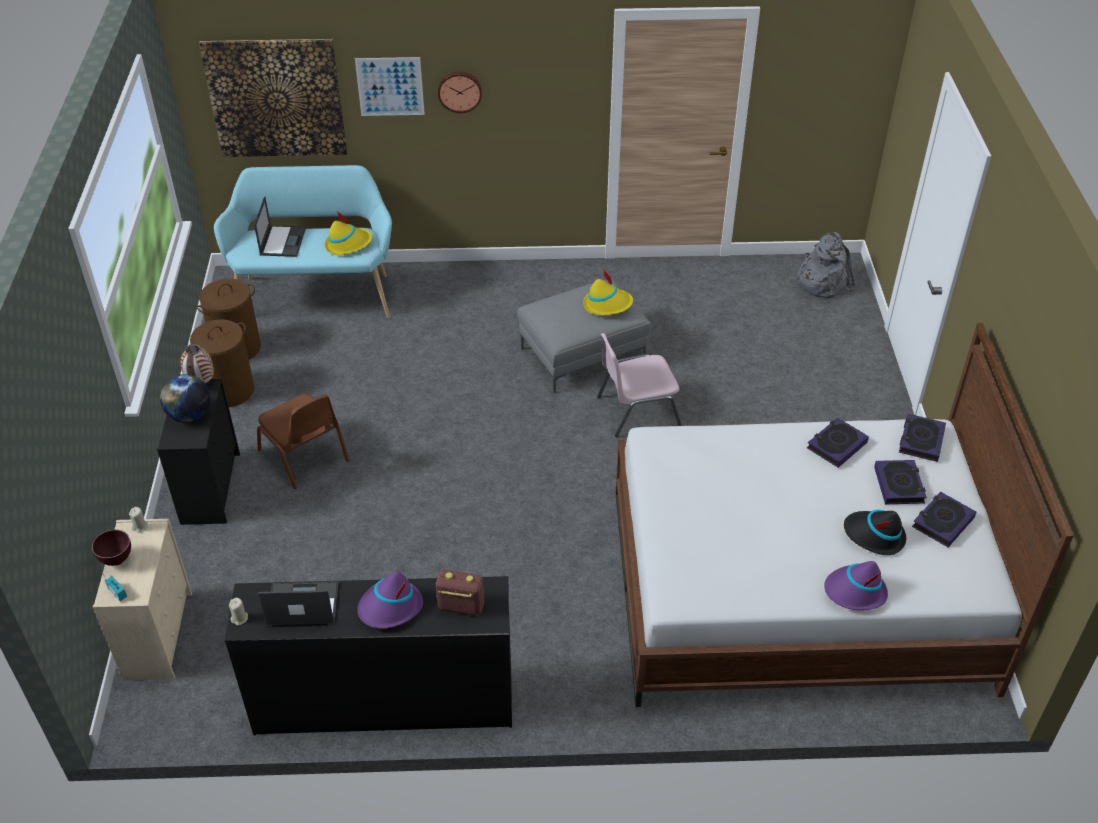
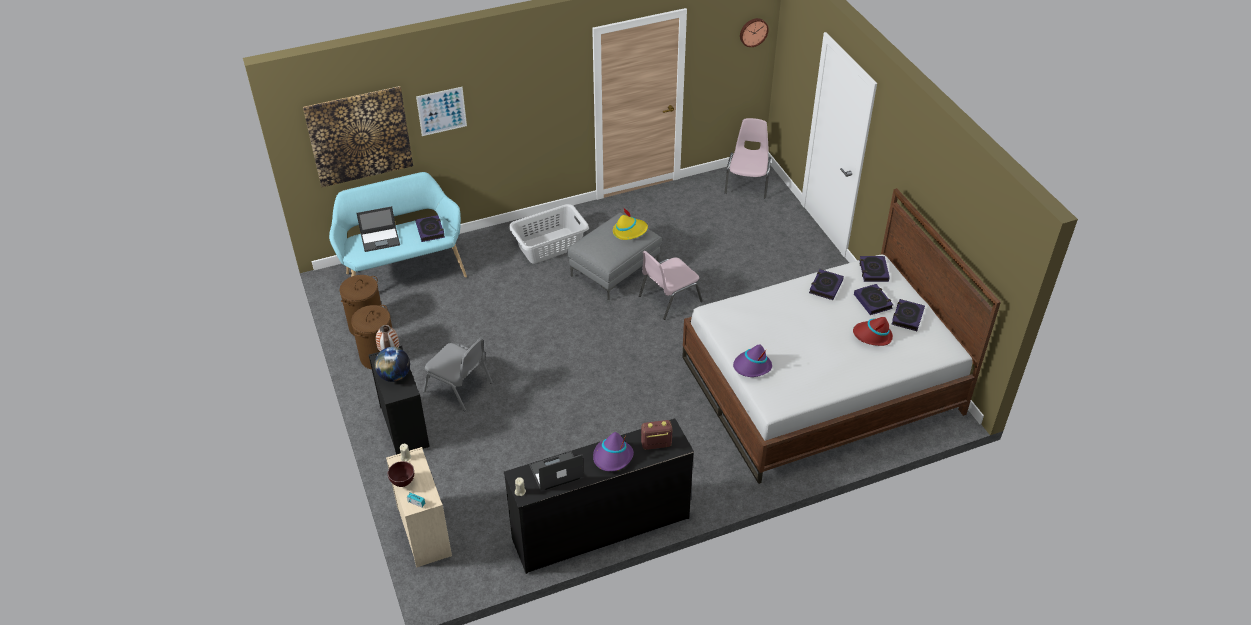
camera: 20 degrees left, 0 degrees up
(282, 241) = (381, 239): laptop -> laptop turned 90 degrees clockwise
(304, 456) = (459, 387): brown chair -> grey chair
(348, 244) = (430, 230): yellow hat -> book
(459, 91) = (490, 104): wall clock -> wall clock (753, 32)
(513, 302) = (549, 245): none -> grey laundry basket
(821, 281) = (748, 182): grey backpack -> pink chair
(855, 592) = (876, 371): purple hat -> purple hat (752, 366)
(874, 536) = (872, 335): black hat -> red hat

